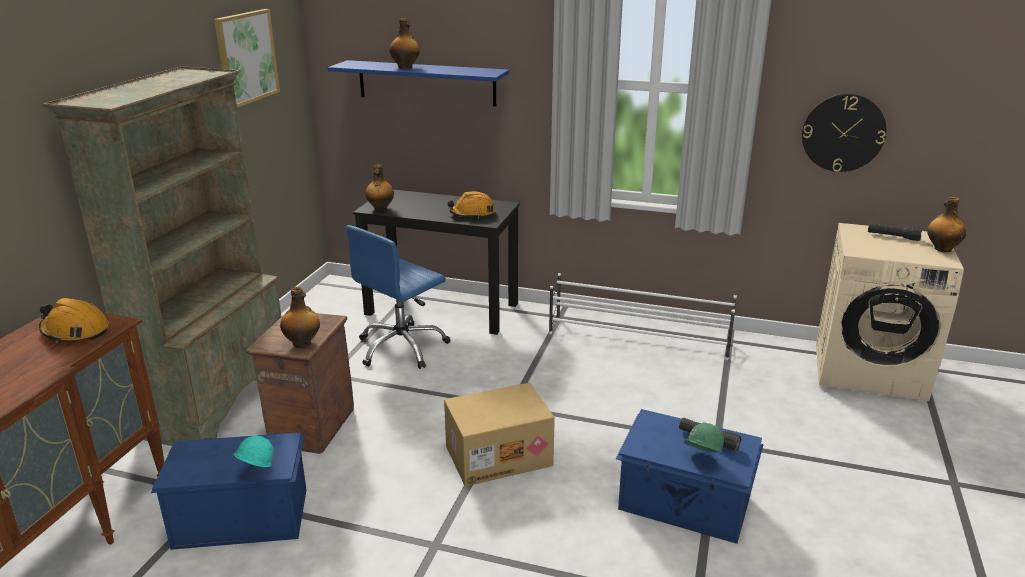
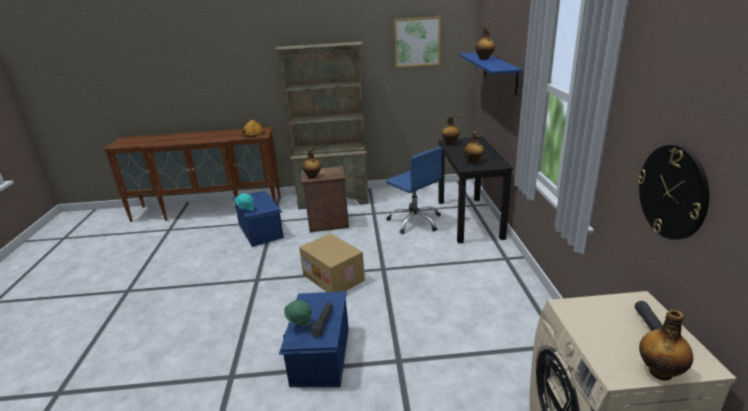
camera: 70 degrees right, 0 degrees up
(402, 347) = (415, 221): blue office chair -> blue office chair turned 150 degrees counterclockwise
(472, 214) = (473, 161): orange hard hat -> bottle
(639, 339) = (512, 297): white shoe rack -> none

